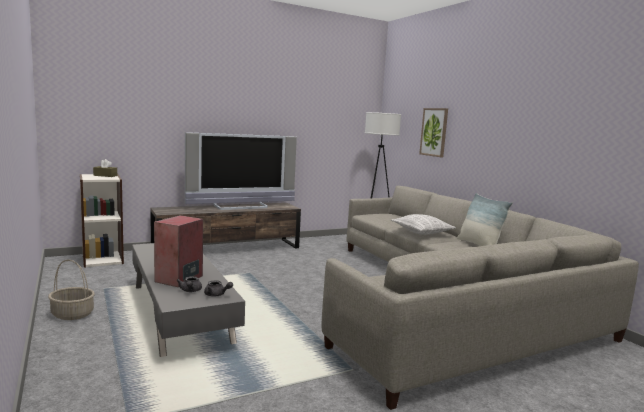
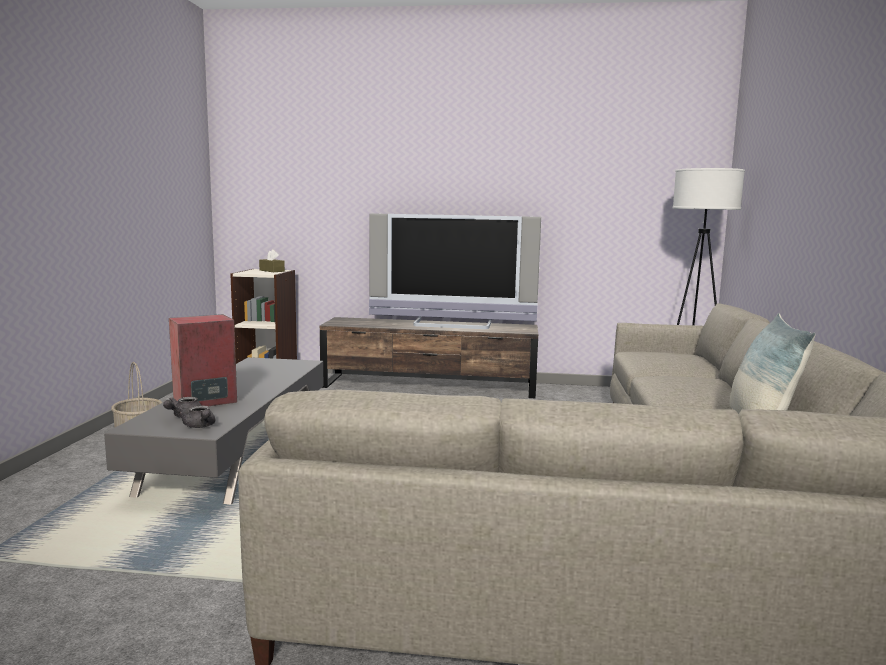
camera: 35 degrees right, 0 degrees up
(422, 232) = (680, 388): pillow -> none
(434, 132) = (784, 197): picture -> none

